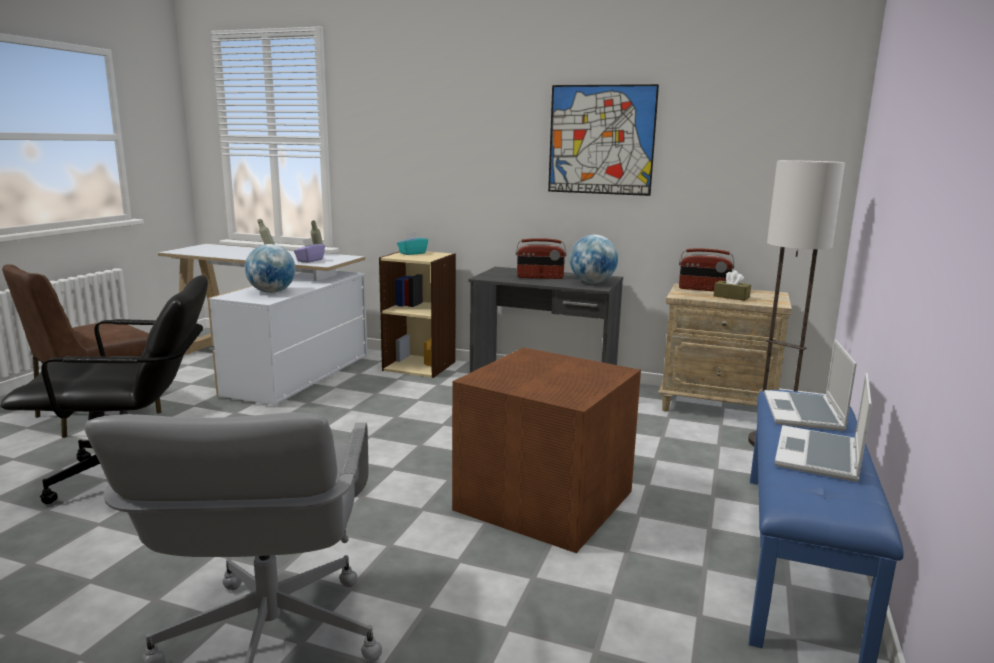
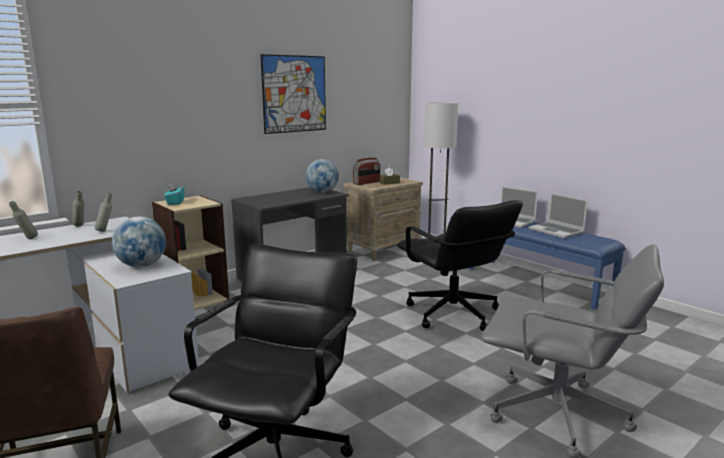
camera: 60 degrees left, 0 degrees up
(309, 260) = (105, 231): purple tissue box -> grey bottle
(540, 277) = (288, 197): radio -> none
(541, 501) = (453, 314): brown storage box -> black office chair

